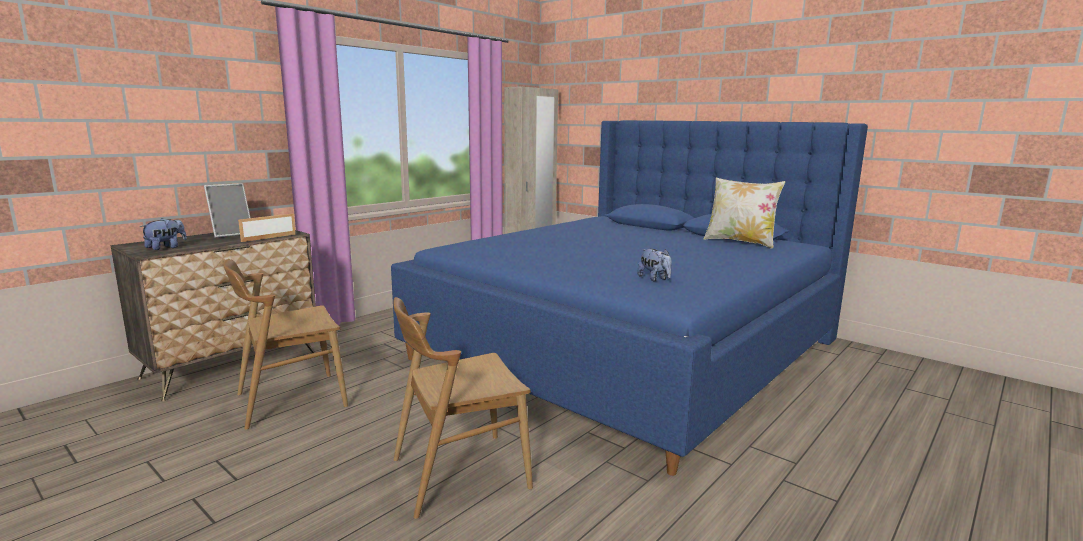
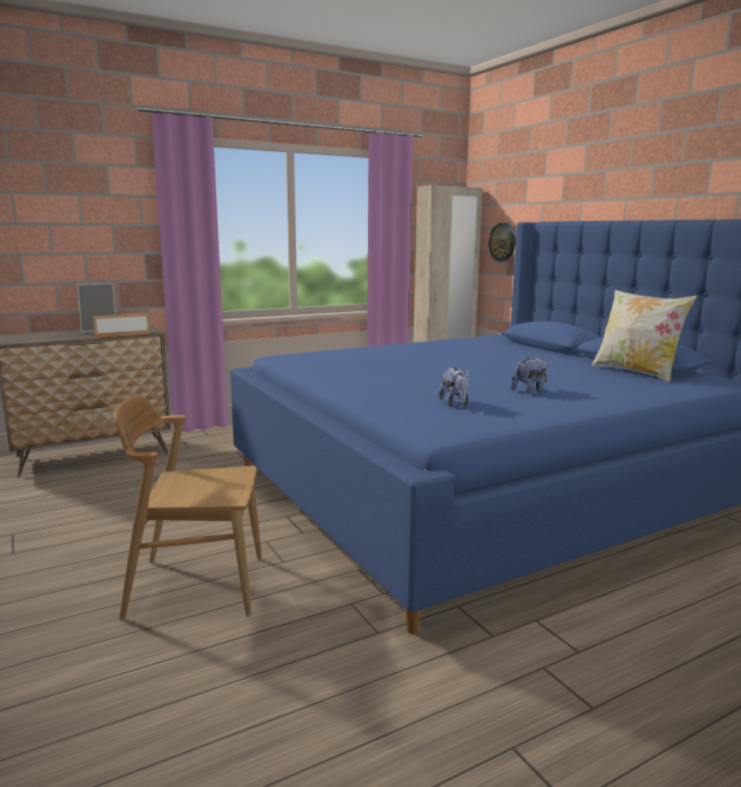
camera: 20 degrees right, 0 degrees up
(166, 248) = (30, 339): plush toy -> plush toy (530, 390)
(291, 400) = (113, 492): brown chair -> none
(579, 137) = (502, 242): none -> wall clock

